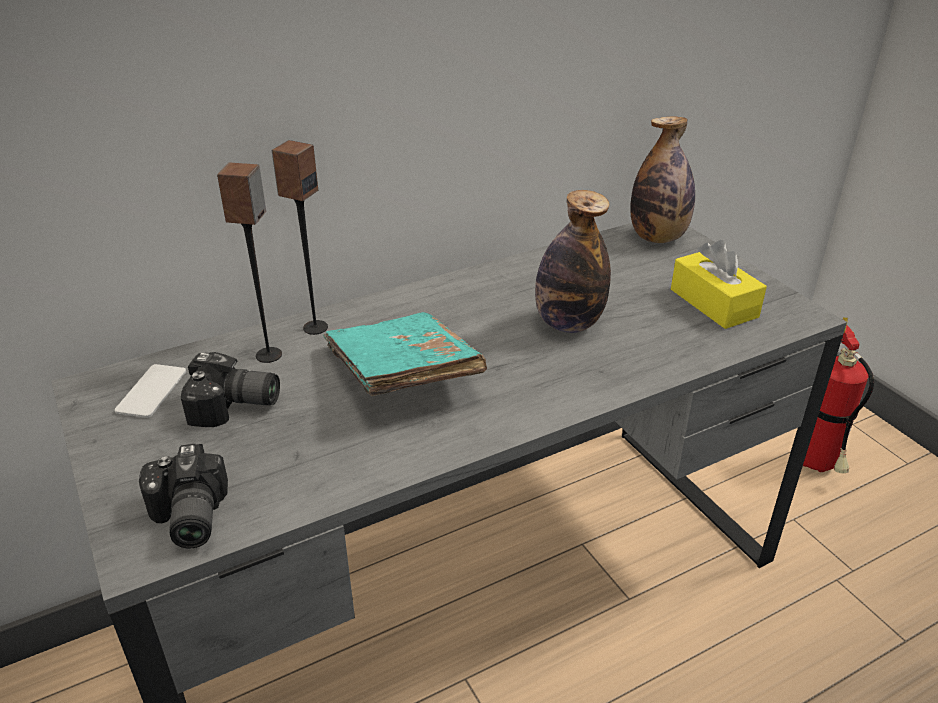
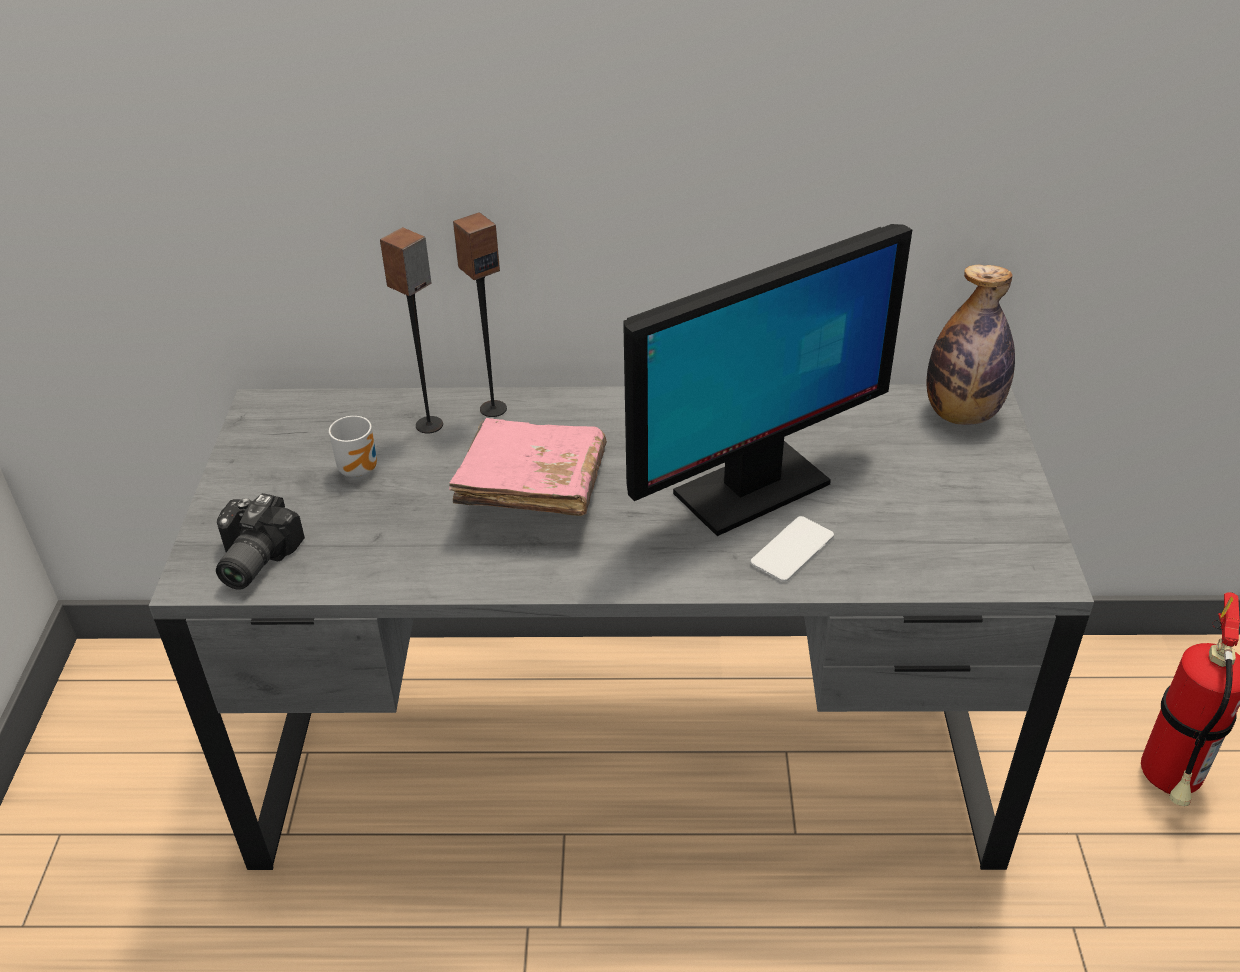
camera: 30 degrees right, 5 degrees up
(152, 392) = (306, 429): phone -> phone (792, 550)
(234, 407) = (361, 469): camera -> mug
(402, 375) = (532, 490): turquoise book -> pink book
(568, 323) = (750, 489): bottle -> monitor
(713, 303) = (945, 521): yellow tissue box -> none

